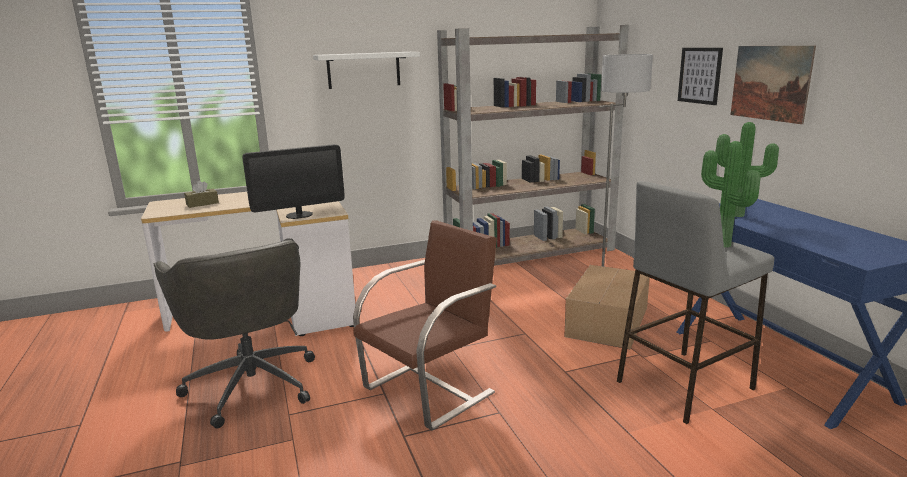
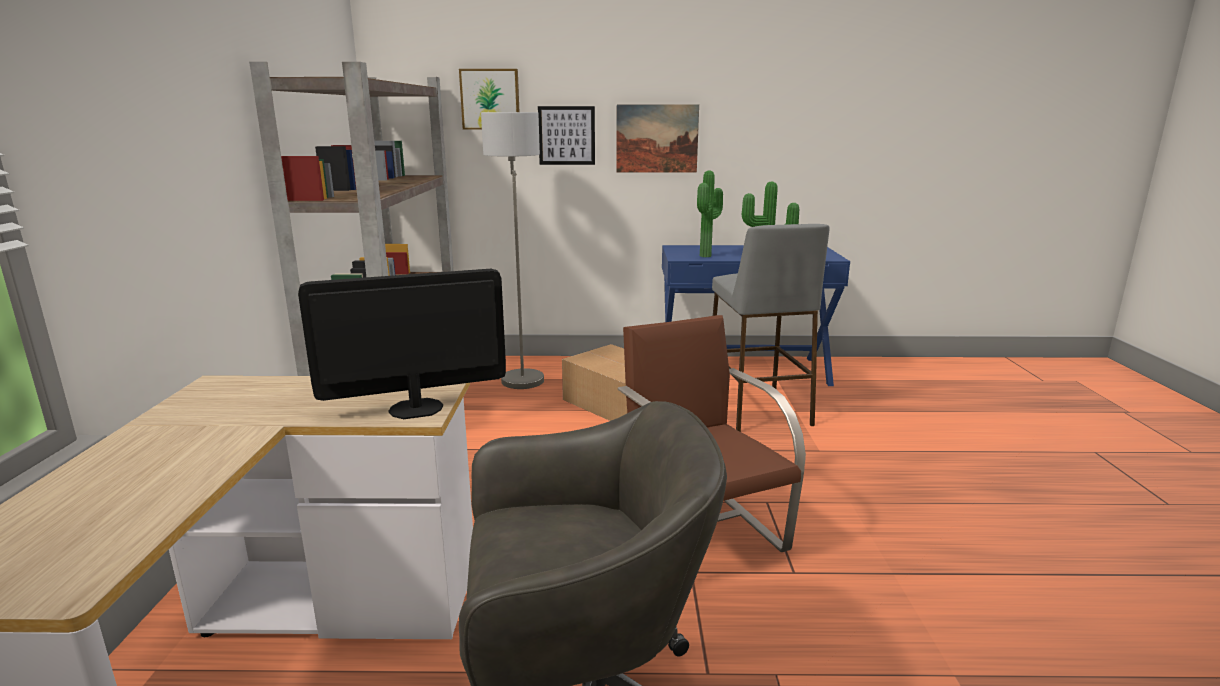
camera: 70 degrees left, 0 degrees up
(202, 204) = (96, 510): brown tissue box -> none
(299, 215) = (416, 408): monitor -> monitor turned 105 degrees counterclockwise
(363, 70) = (172, 131): white shelf -> none
(656, 42) = (490, 99): none -> picture

